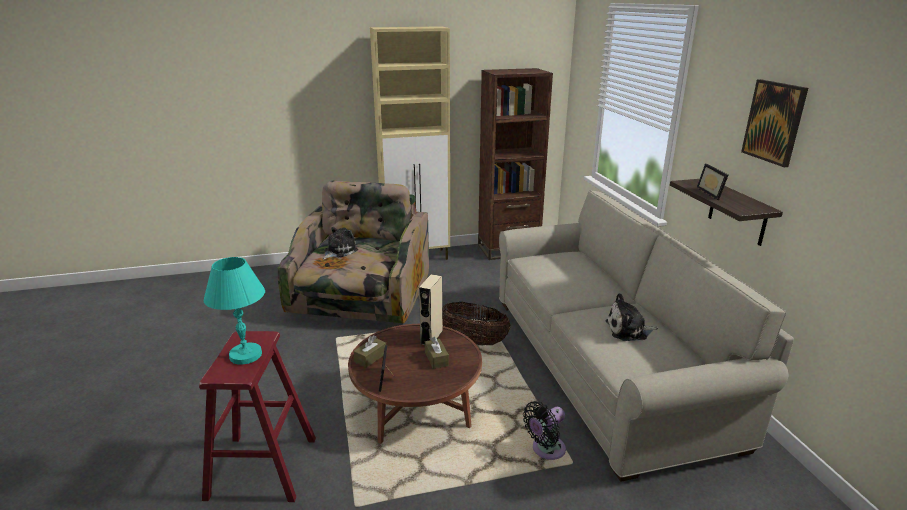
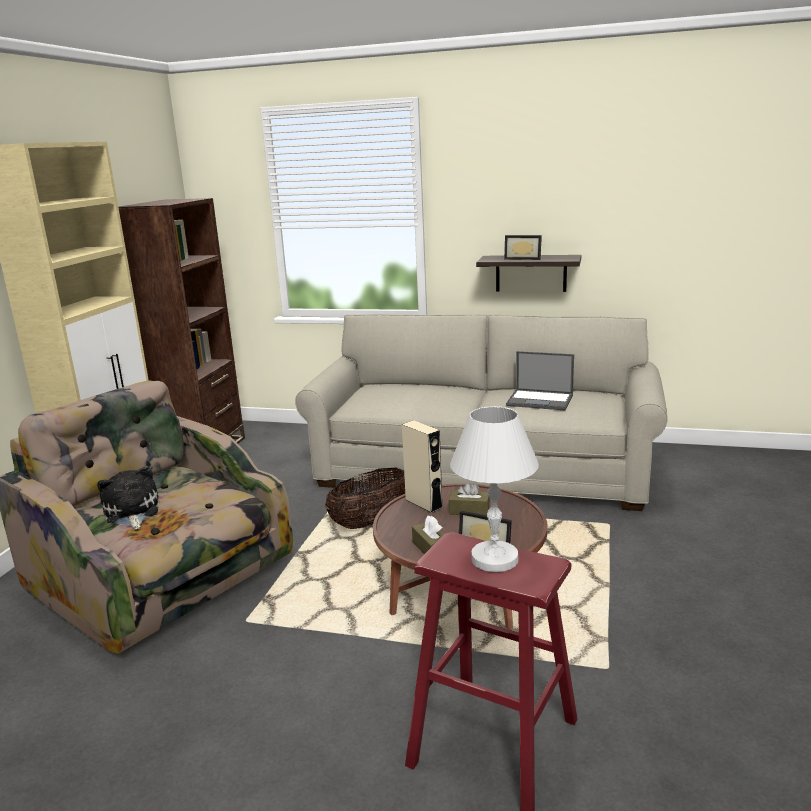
camera: 60 degrees left, 5 degrees down
(245, 355) = (493, 559): turquoise table lamp -> white table lamp
(545, 450) = (583, 532): black fan -> none
(628, 330) = (541, 400): plush toy -> laptop
(774, 122) = (550, 184): picture -> none

